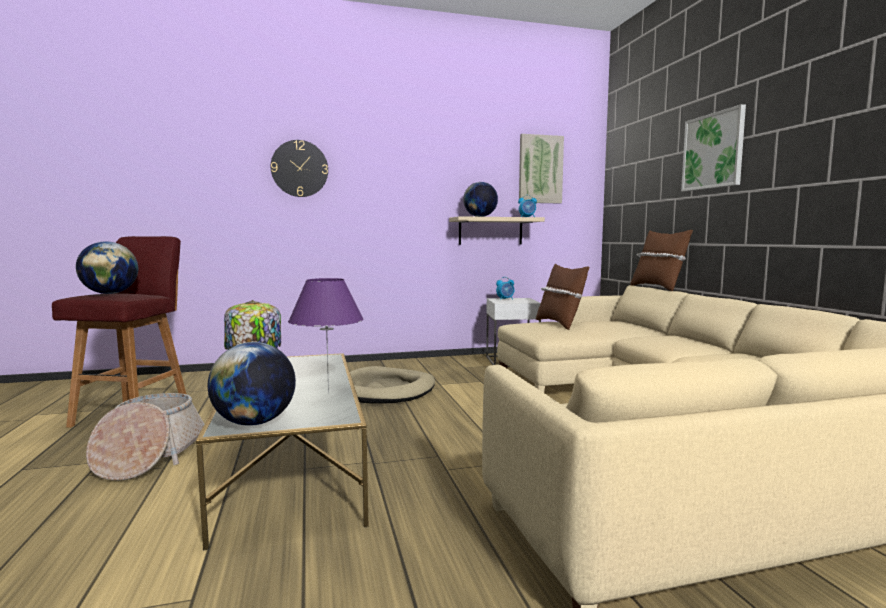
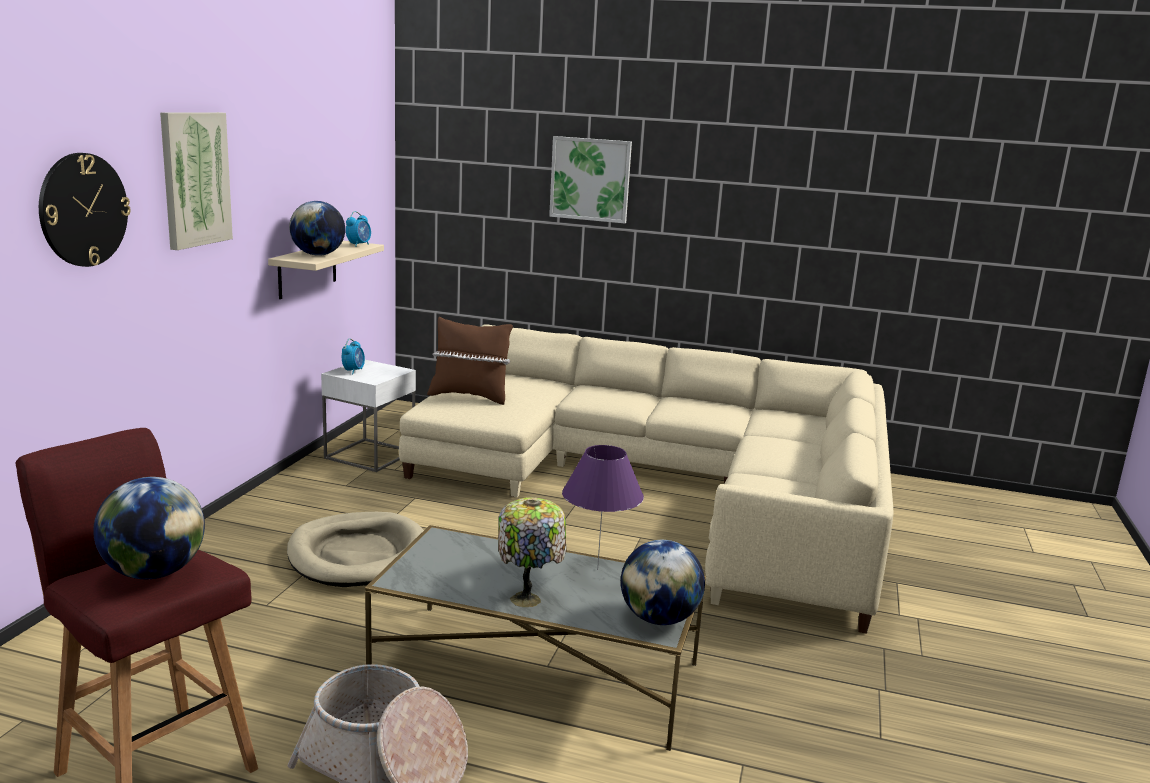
camera: 60 degrees left, 10 degrees up
(540, 169) = (347, 165): picture -> picture (195, 179)
(658, 287) = (525, 326): brown pillow -> none

